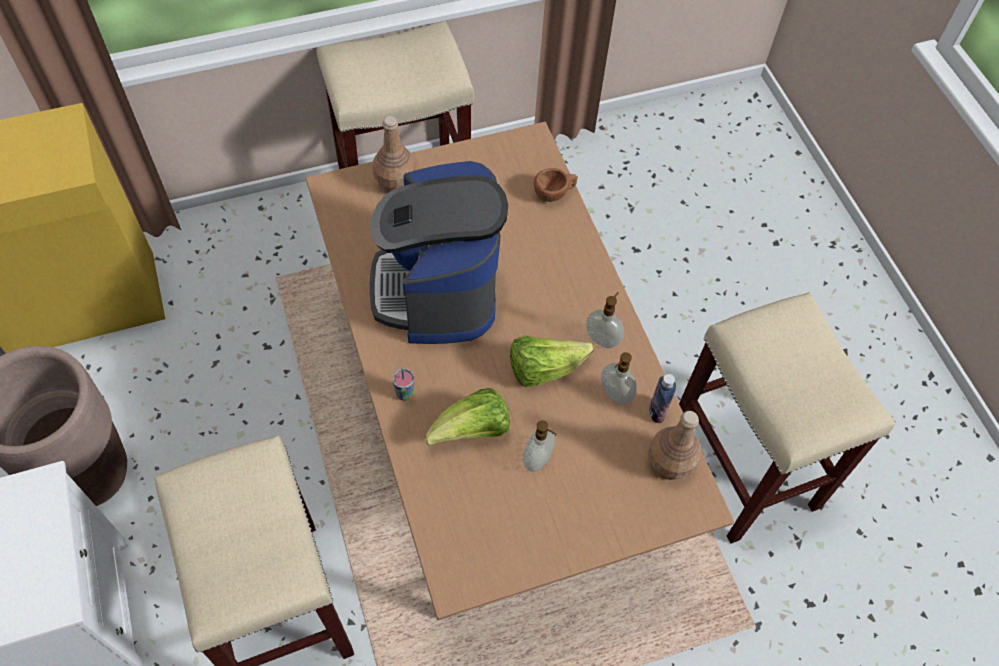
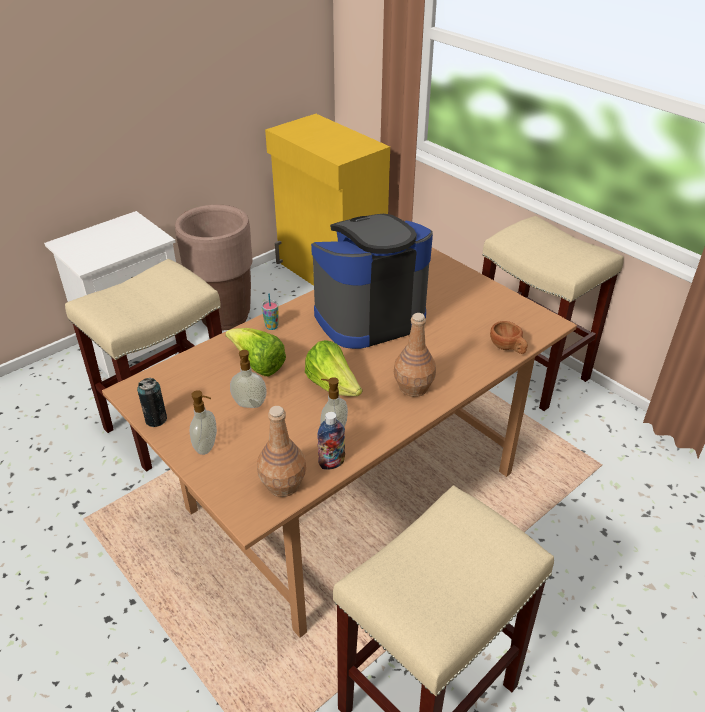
camera: 70 degrees right, 20 degrees down
(395, 184) = (445, 274): brown bottle -> brown bottle (413, 387)
(522, 564) = (156, 419): none -> can
(602, 339) = (384, 411): soap dispenser -> soap dispenser (207, 446)

